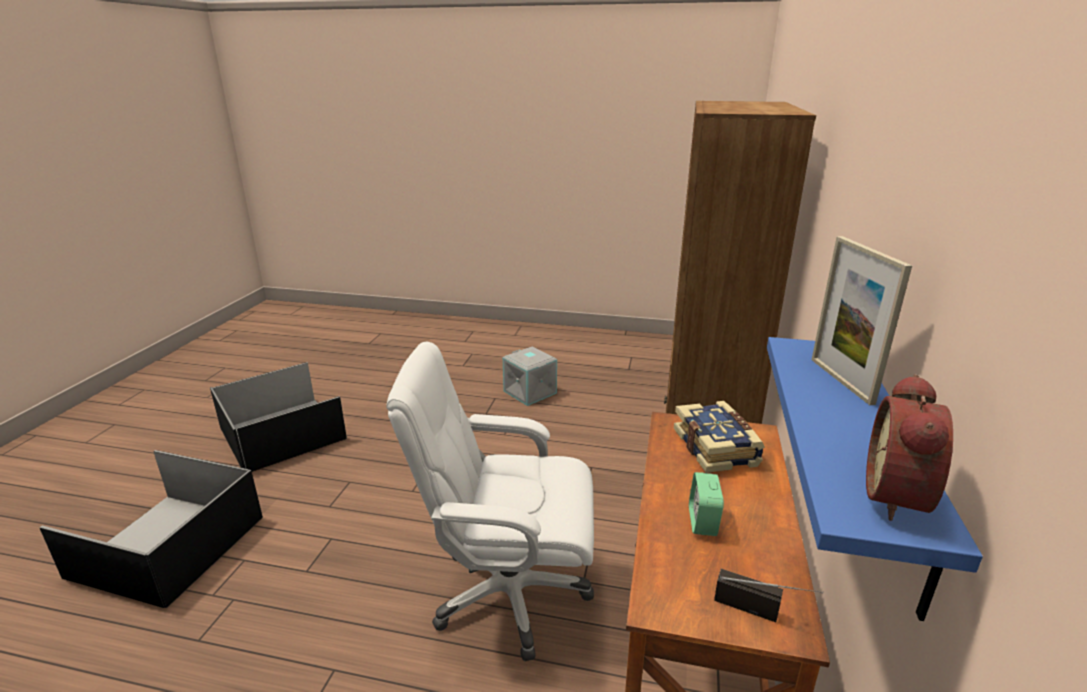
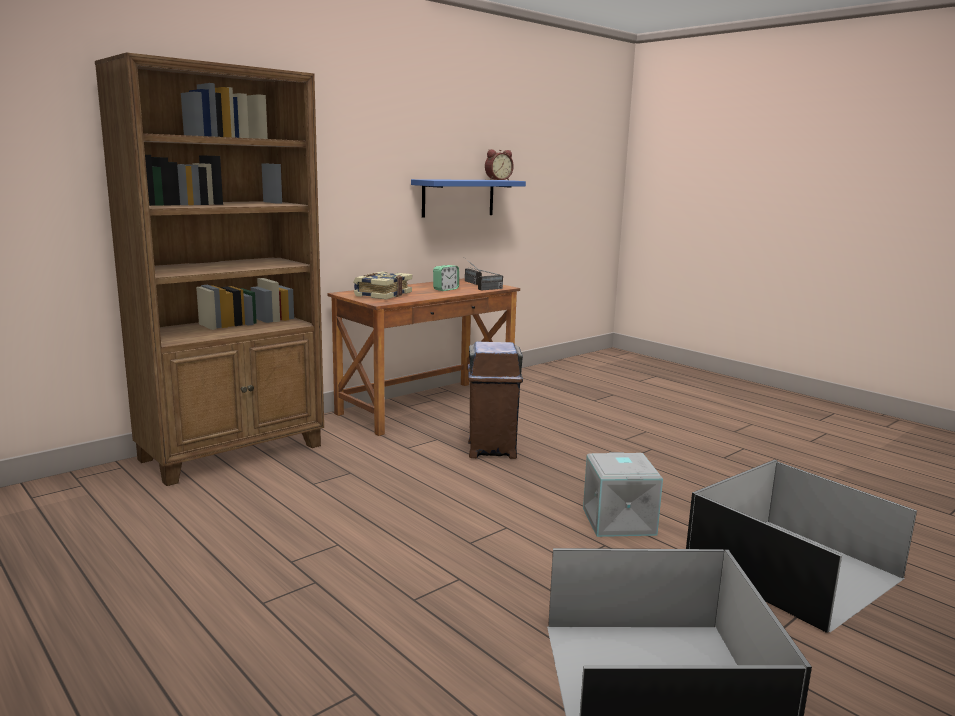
camera: 145 degrees left, 10 degrees down
(508, 593) = (492, 449): white office chair -> brown trash can
(531, 392) = (199, 589): grey storage box -> grey storage box (617, 521)
(656, 560) = (484, 289): none -> radio
(841, 380) = (449, 179): picture frame -> none

